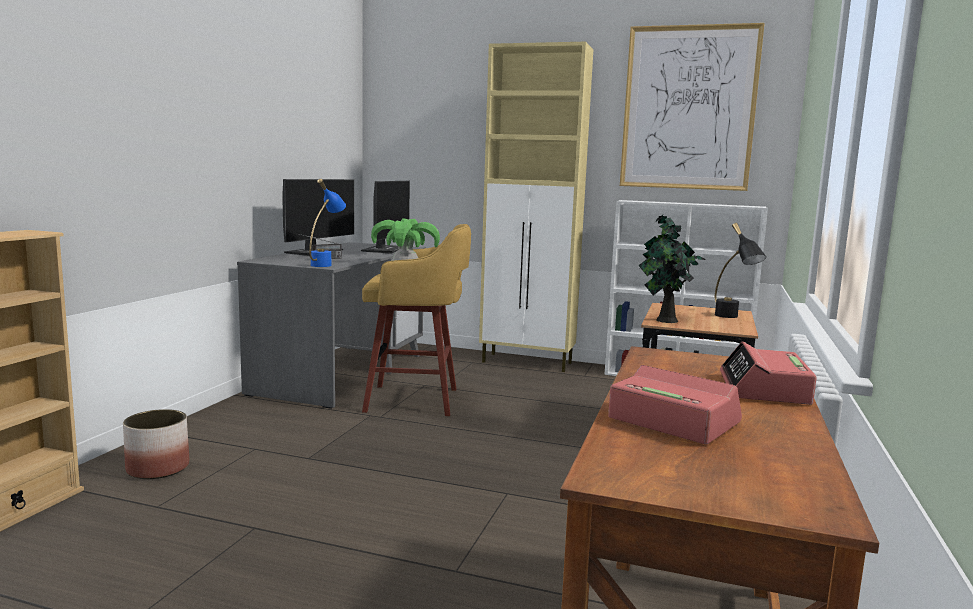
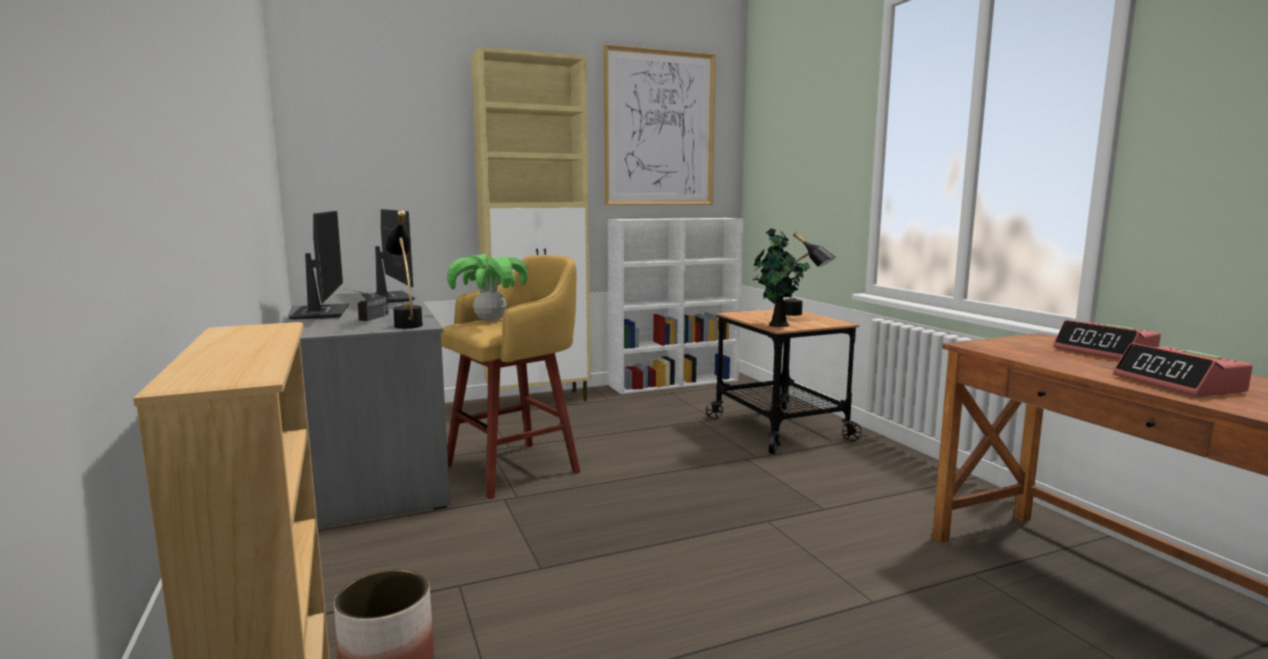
camera: 40 degrees left, 0 degrees up
(326, 264) = (406, 324): blue table lamp -> black table lamp
(672, 420) = (1179, 384): alarm clock -> alarm clock turned 105 degrees counterclockwise

